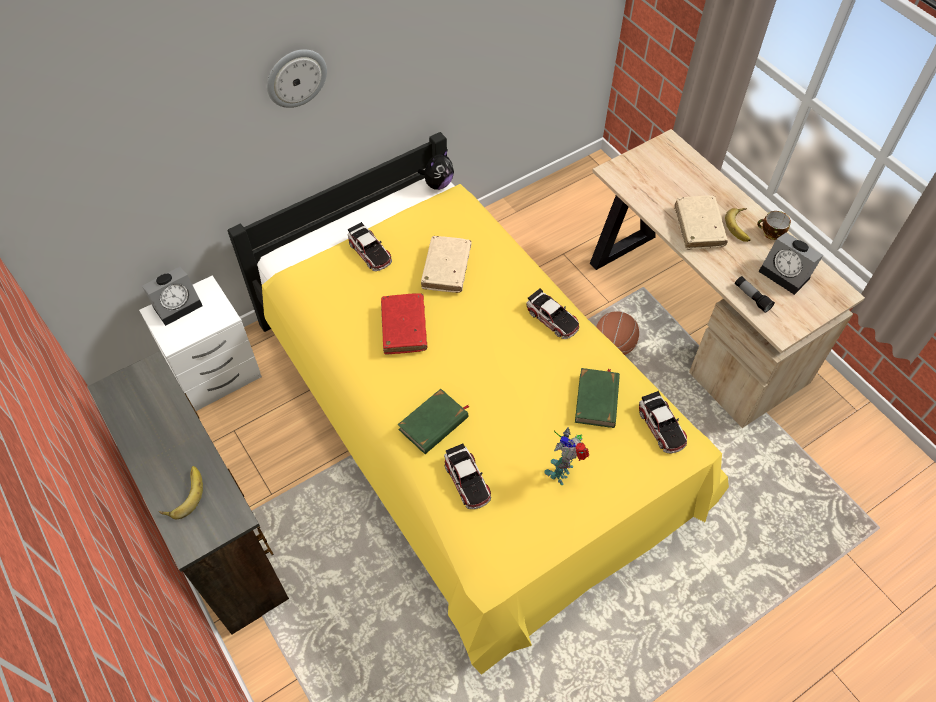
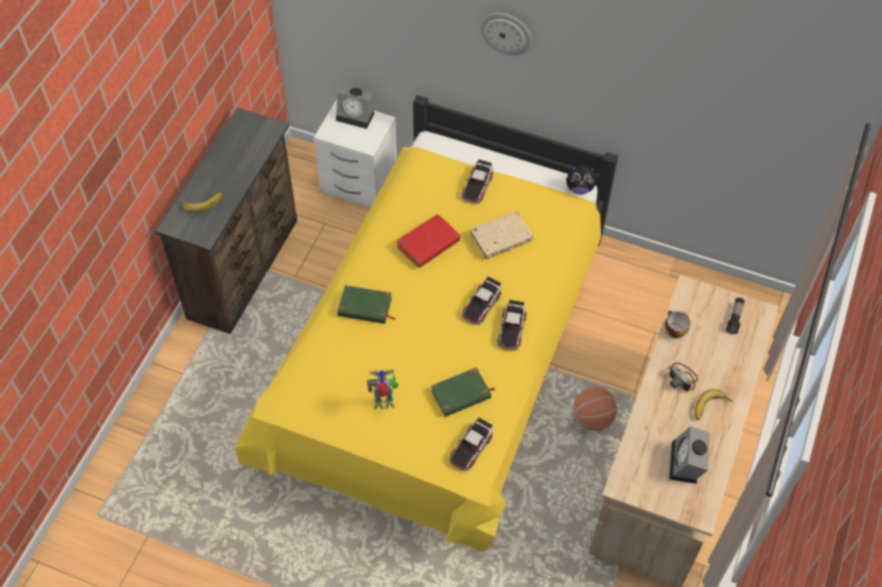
camera: 55 degrees right, 0 degrees up
(467, 480) = (336, 351): toy car -> toy car (481, 304)
(699, 227) = (682, 378): beige book -> camera
(751, 297) = (639, 449): flashlight -> flashlight (734, 318)
(770, 233) = (722, 433): cup -> cup (674, 330)

